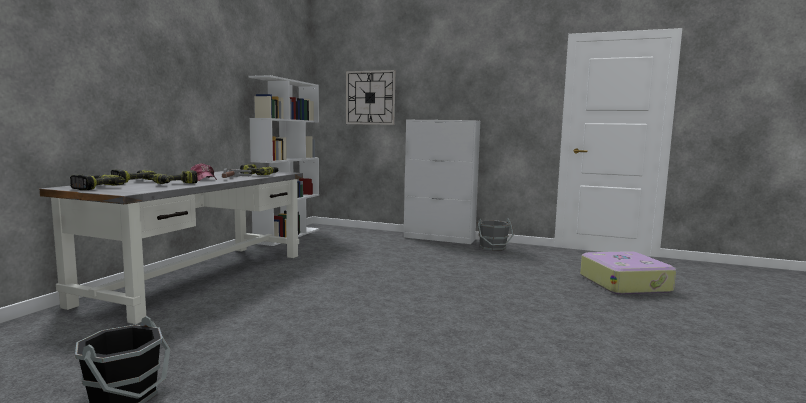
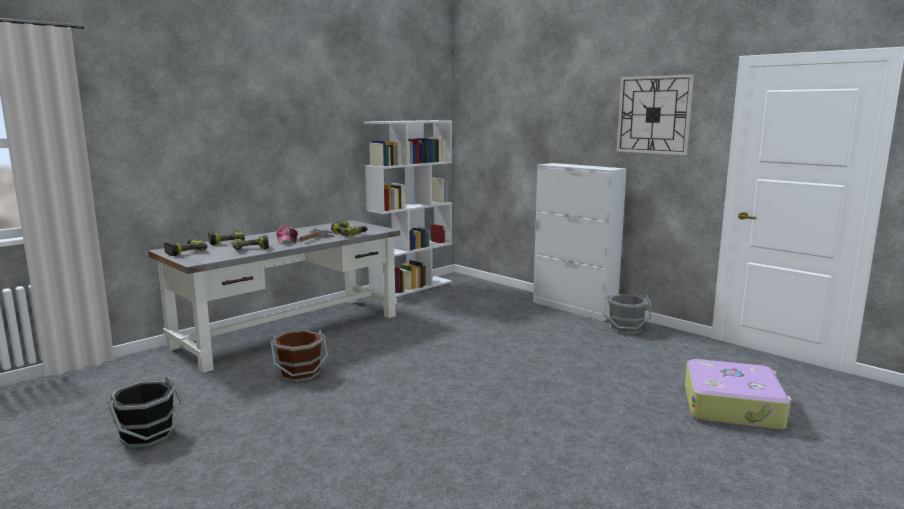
camera: 25 degrees right, 5 degrees up
(255, 309) = (300, 374): none -> brown bucket
(370, 97) = (510, 133): wall clock -> wall clock (653, 115)

